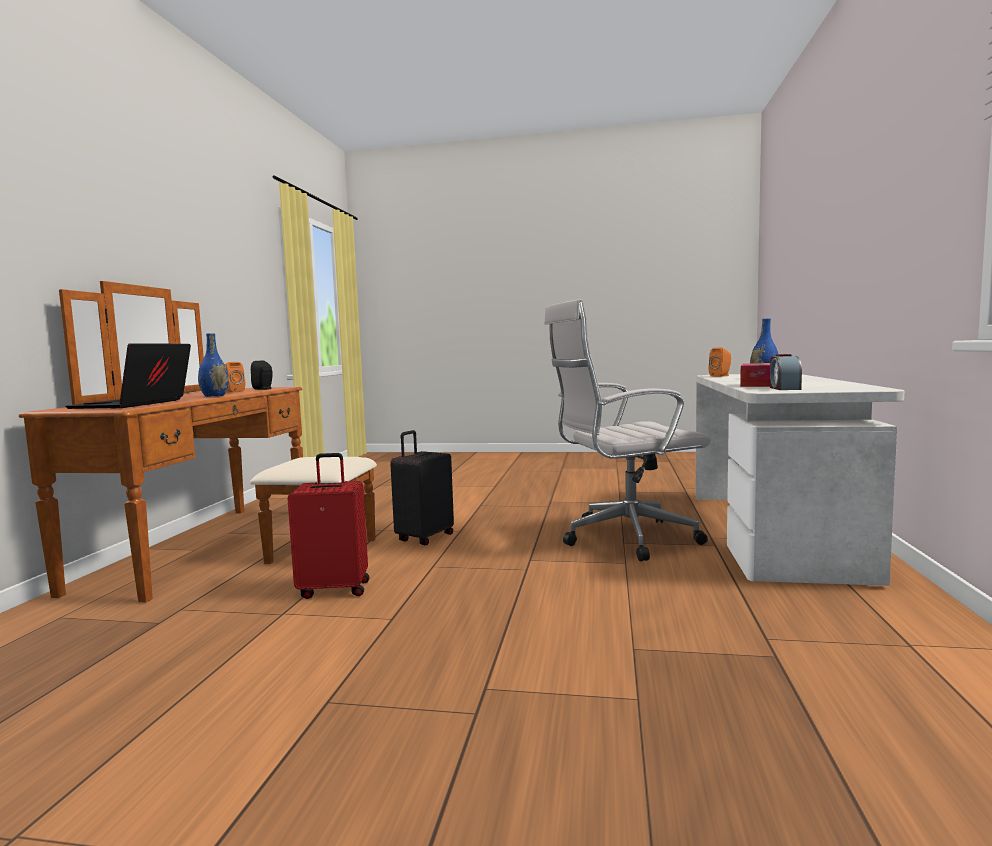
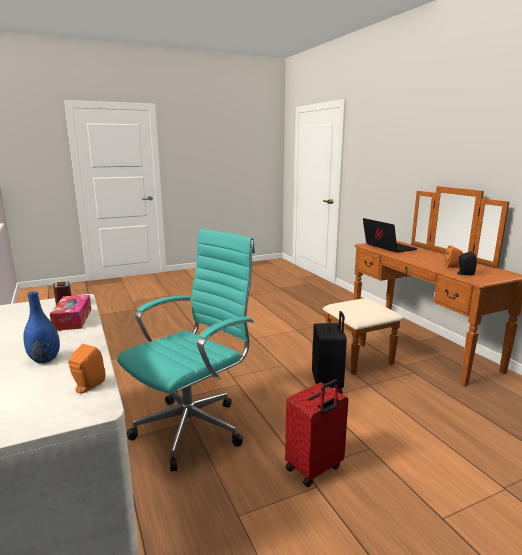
camera: 145 degrees right, 10 degrees up
(215, 396) = (411, 258): blue vase -> none
(335, 589) = (300, 342): red suitcase -> red suitcase (314, 469)
(623, 538) = (194, 427): white office chair -> turquoise office chair

